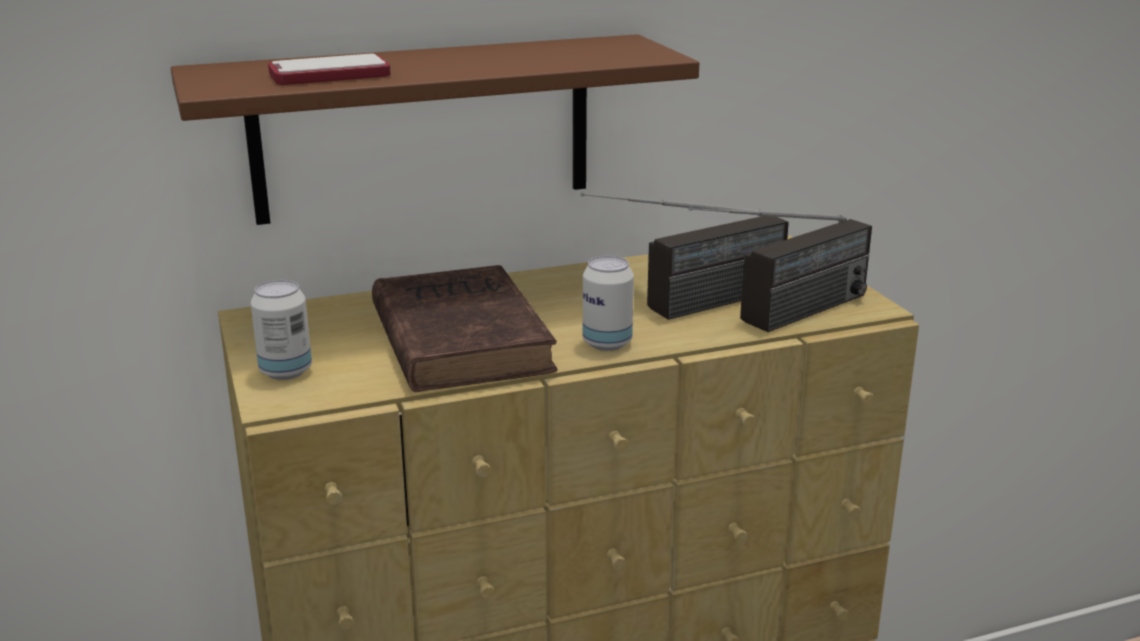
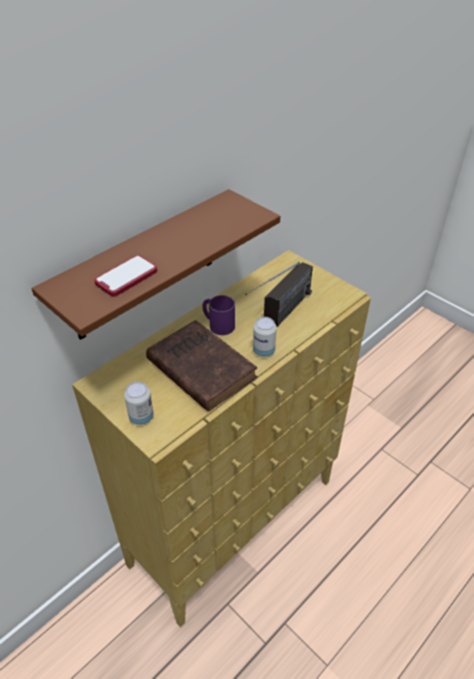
camera: 25 degrees left, 20 degrees up
(551, 294) = (217, 324): none -> purple mug
(780, 319) = (320, 312): radio -> none

